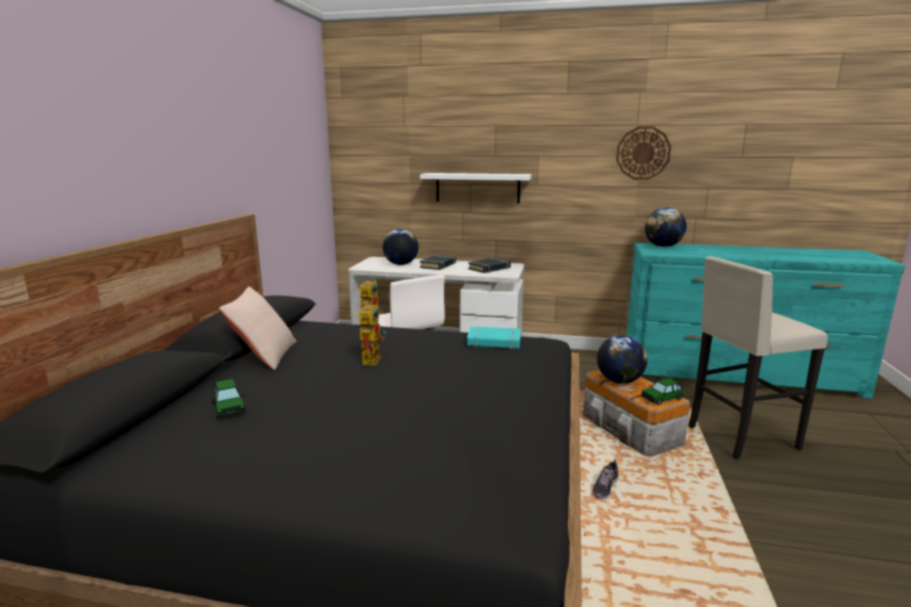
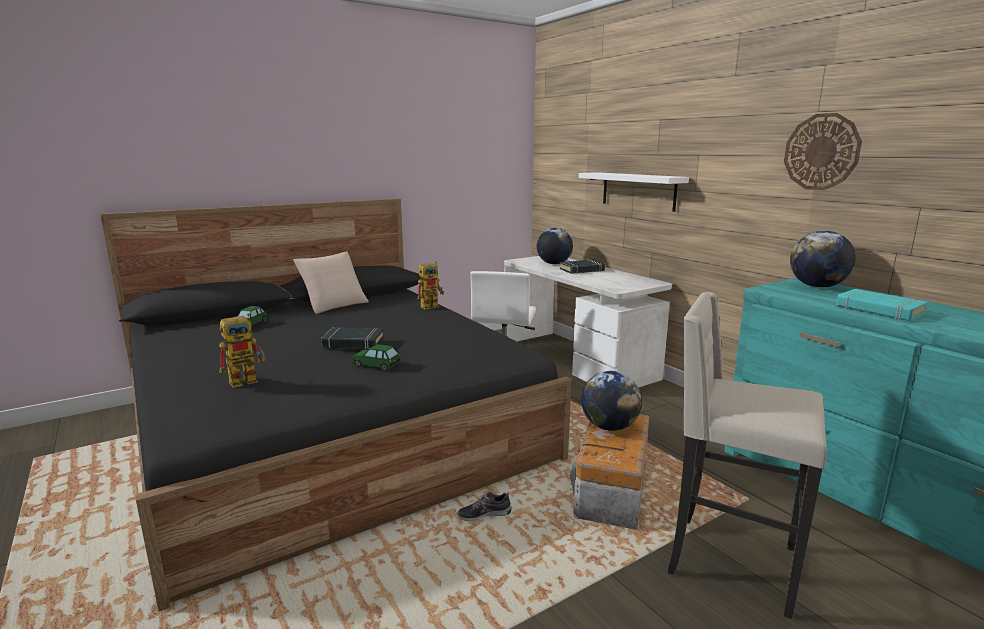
camera: 45 degrees right, 0 degrees up
(371, 359) = (374, 324): toy robot -> toy robot (249, 380)
(489, 268) = (620, 281): black book -> black book (353, 343)
(494, 342) = (480, 339): turquoise book -> turquoise book (879, 310)
(661, 398) = (612, 457): toy car -> toy car (376, 365)

